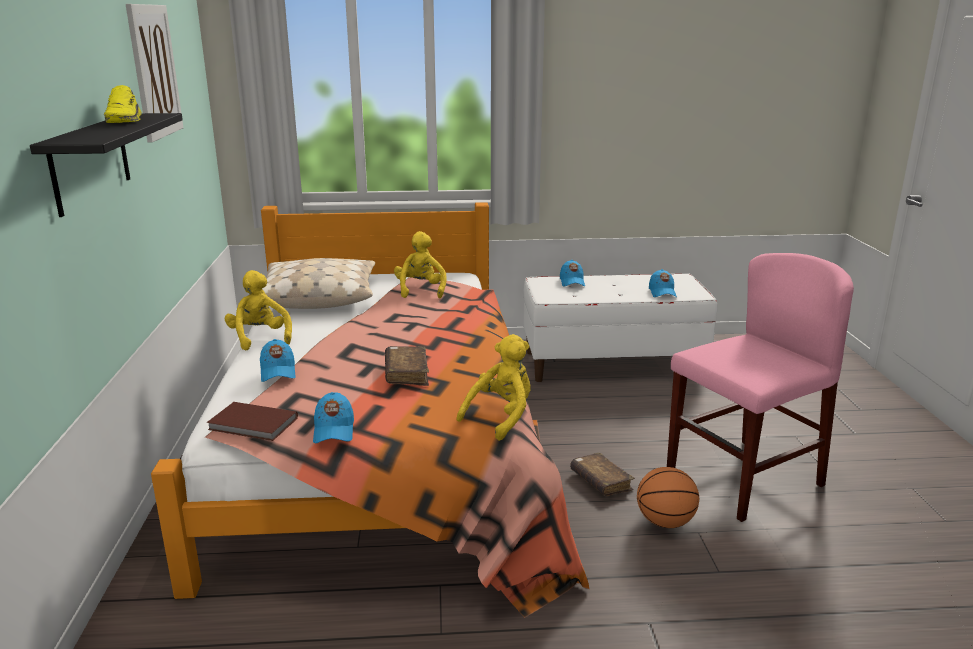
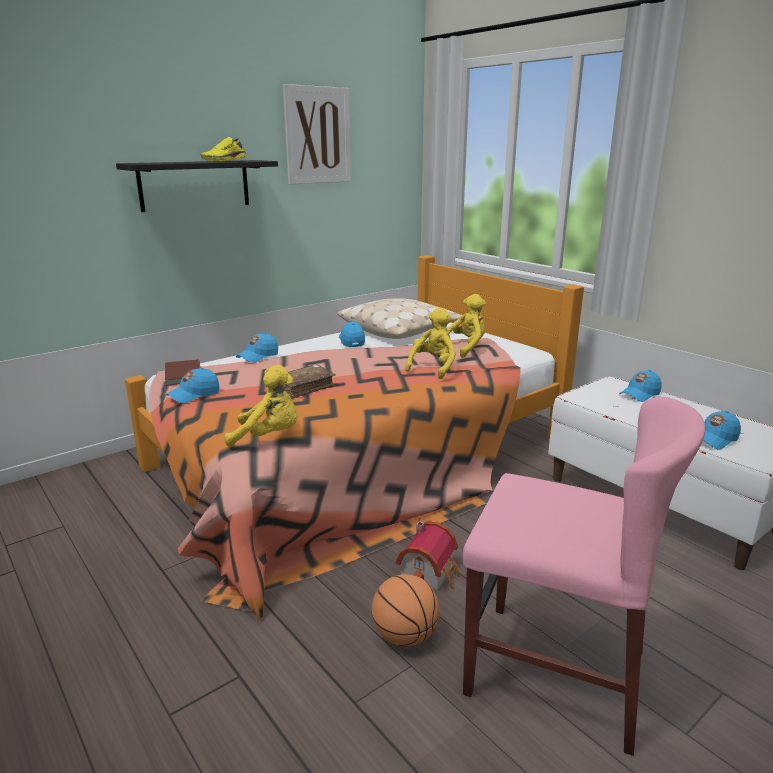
camera: 55 degrees right, 0 degrees up
(260, 338) = (310, 339): yellow plush toy -> yellow plush toy (433, 368)
(321, 320) = (351, 341): none -> blue cap
(601, 481) = (430, 573): brown book -> toy house

